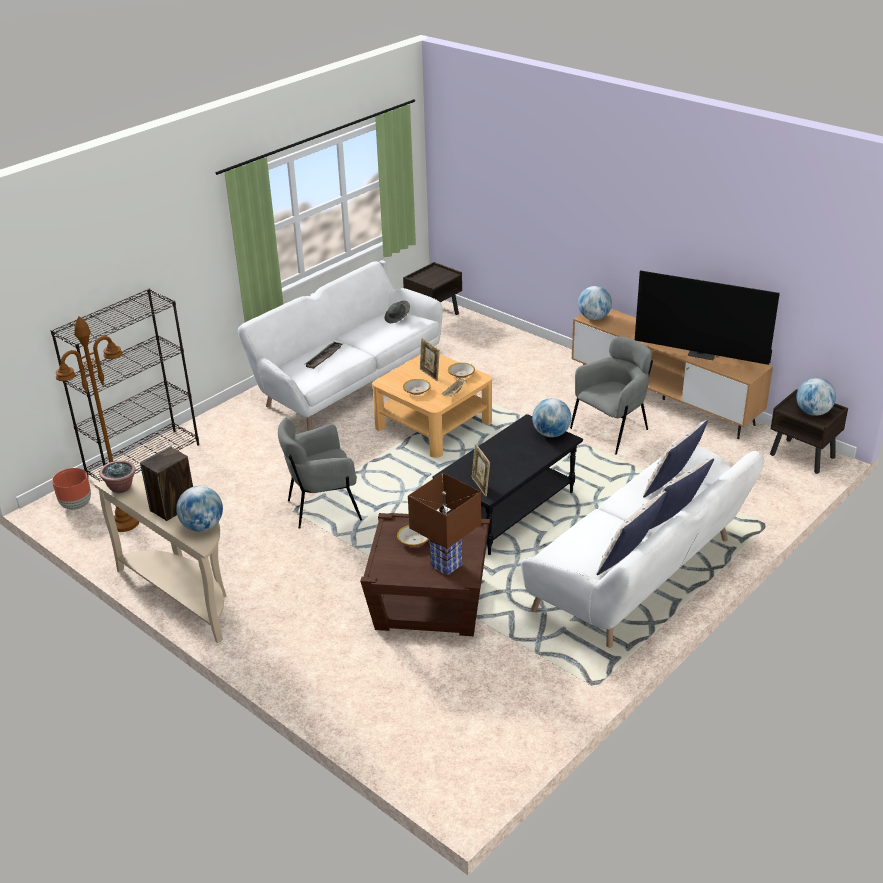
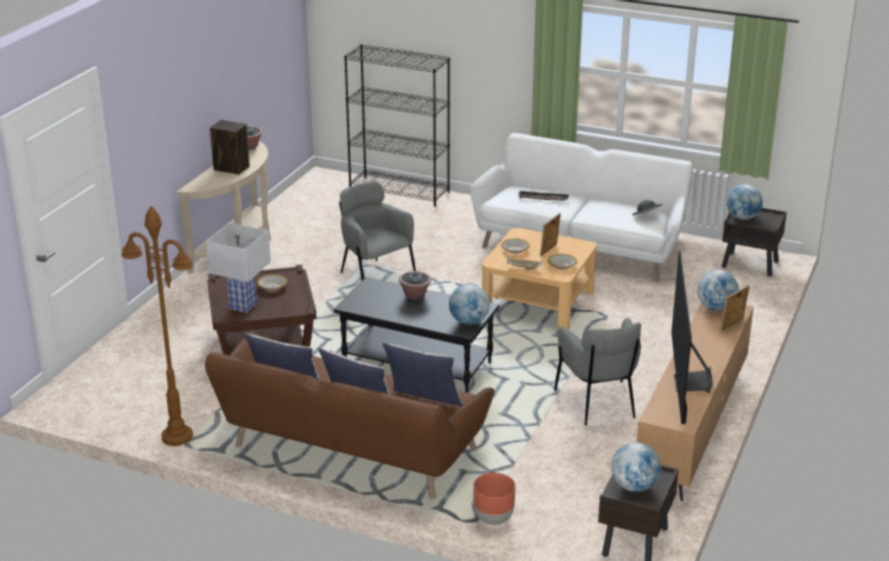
camera: 70 degrees right, 5 degrees down
(76, 505) = (327, 183): brown planter -> brown planter (493, 518)
(124, 523) = (313, 205): brown floor lamp -> brown floor lamp (177, 437)
(202, 526) = (211, 183): globe -> globe (742, 218)
(446, 565) = (244, 306): brown table lamp -> white table lamp
(480, 486) = (360, 300): picture frame -> picture frame (732, 326)
(487, 454) = (415, 295): none -> potted plant
(612, 431) = (598, 403): grey armchair -> grey armchair turned 45 degrees clockwise
(640, 575) = (349, 451): white sofa -> brown sofa

